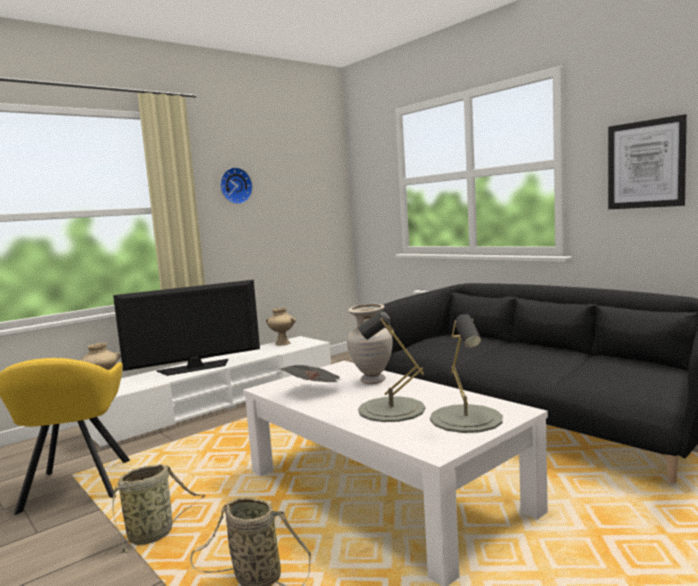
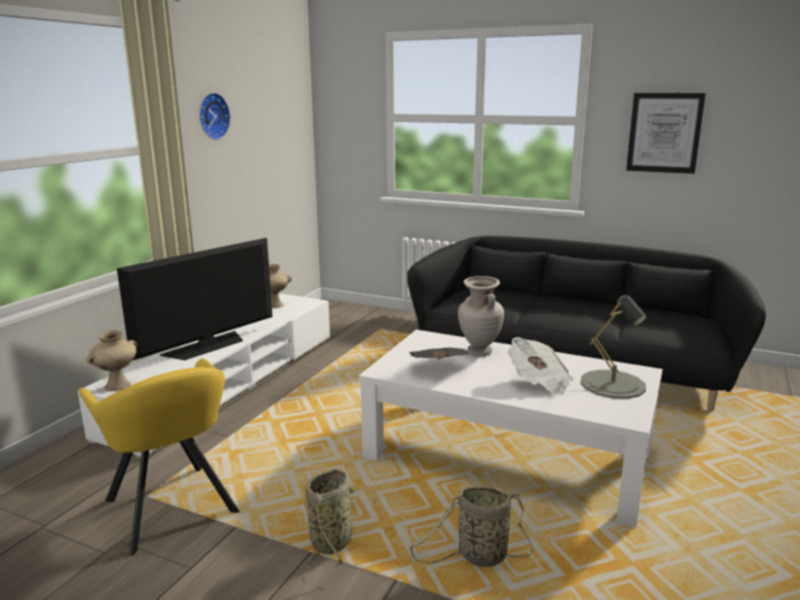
camera: 25 degrees left, 10 degrees up
(391, 409) = (539, 382): grey table lamp -> newspaper

